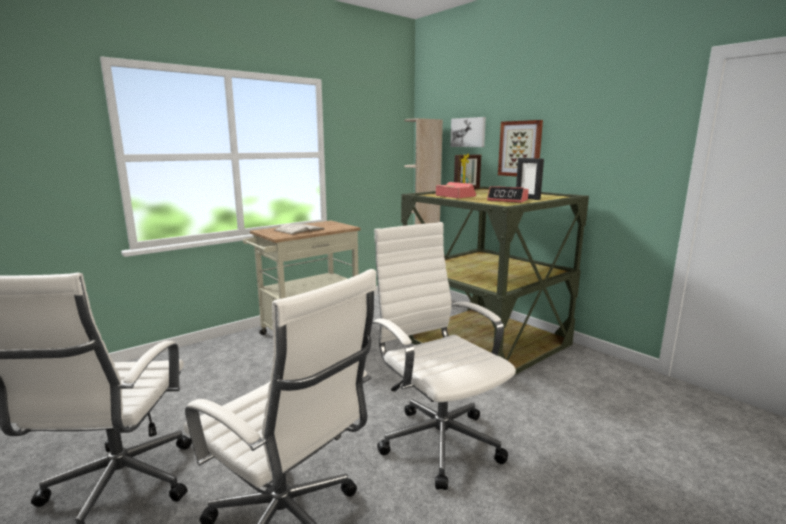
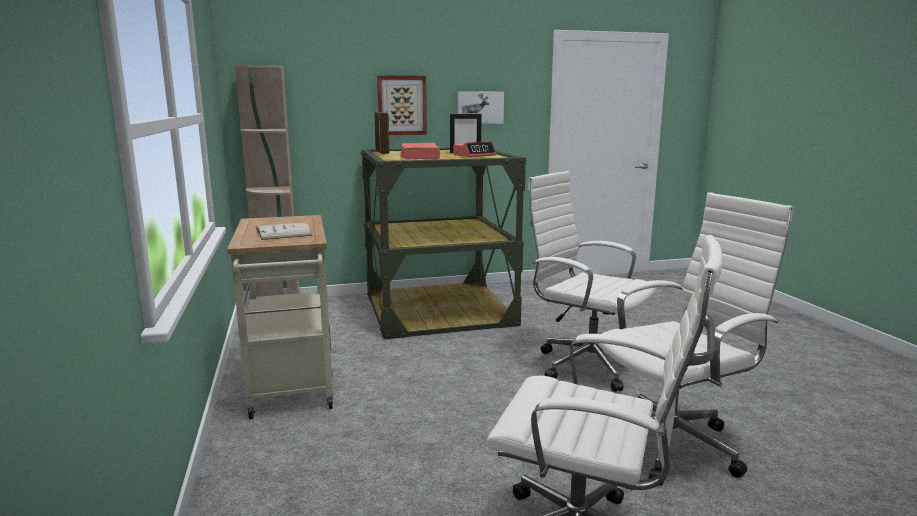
camera: 65 degrees left, 0 degrees up
(437, 440) = (585, 365): white office chair -> white office chair turned 45 degrees clockwise
(468, 132) = (326, 86): picture -> picture (480, 107)

